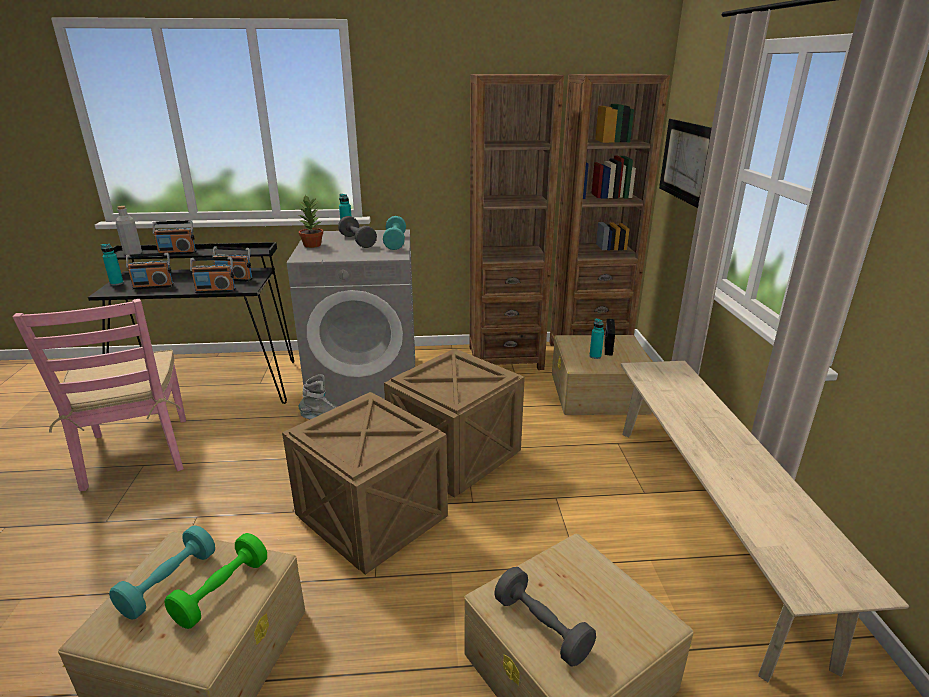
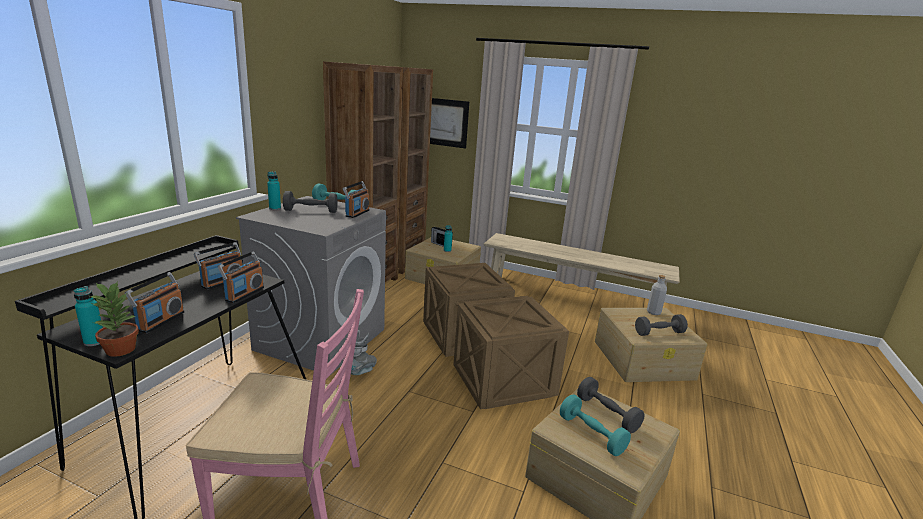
camera: 65 degrees left, 5 degrees down
(133, 253) = (71, 299): grey bottle -> grey bottle (653, 312)
(177, 253) = (132, 277): radio -> radio (357, 213)
(222, 591) = (607, 414): green dumbbell -> grey dumbbell
(312, 245) = (291, 222): potted plant -> potted plant (121, 349)

